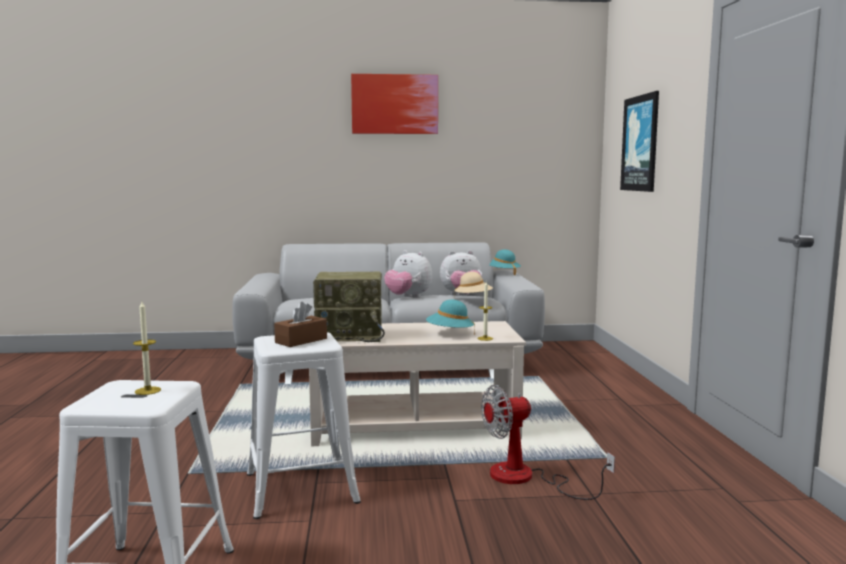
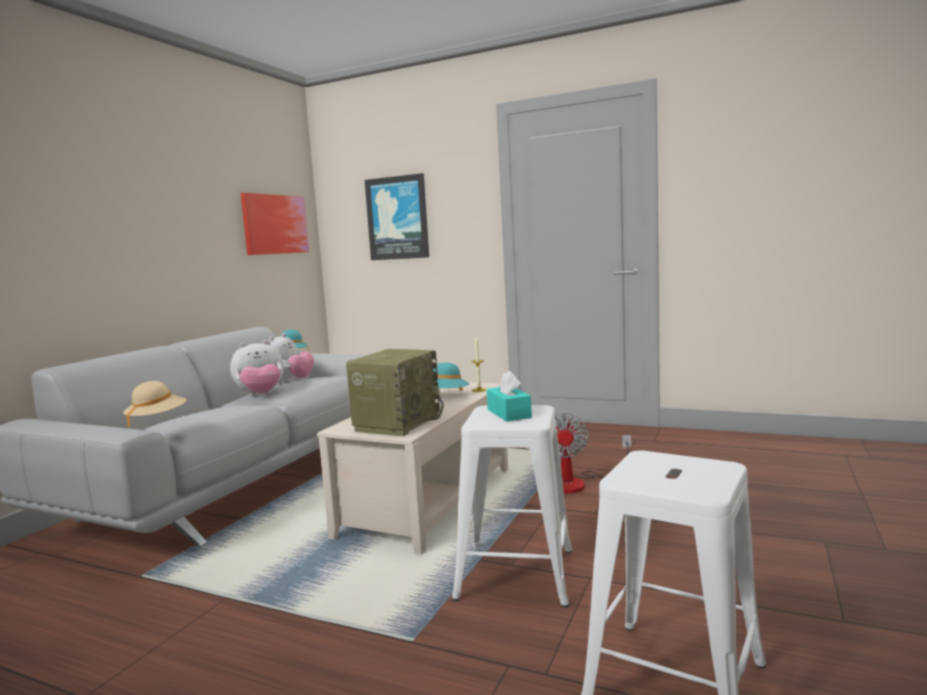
camera: 60 degrees left, 0 degrees up
(148, 391) = (660, 467): candle -> none
(301, 340) = (509, 413): brown tissue box -> turquoise tissue box
(394, 104) = (143, 168): picture -> picture (275, 224)
(473, 298) = (332, 378): beige hat -> beige hat (157, 420)

